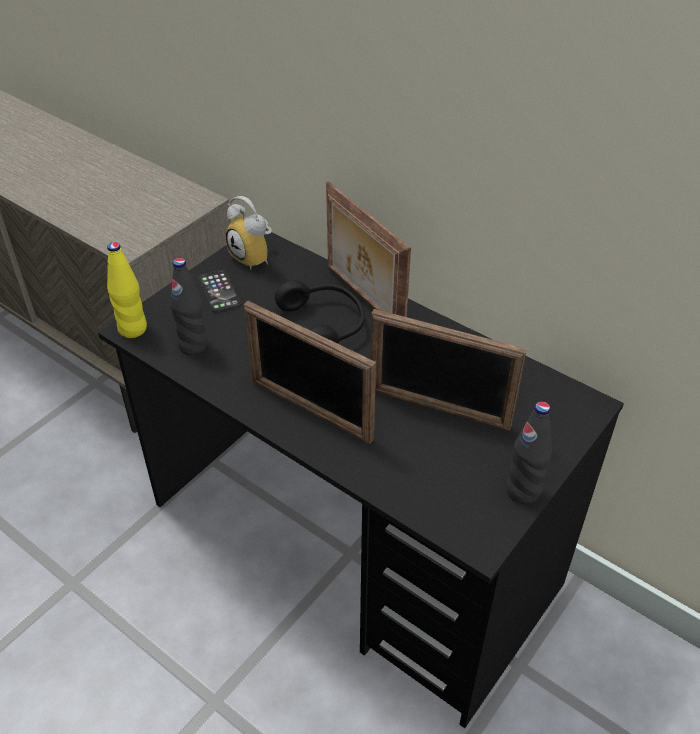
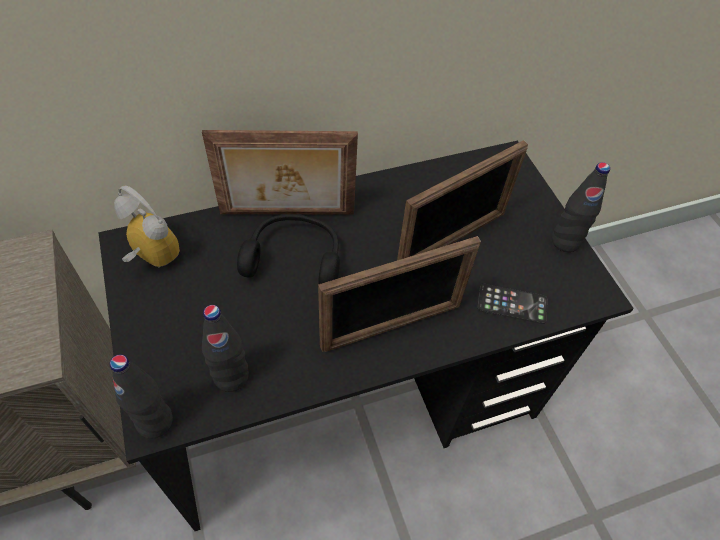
camera: 60 degrees left, 10 degrees up
(133, 329) = (155, 421): yellow bottle -> black bottle
(219, 291) = (170, 314): phone -> phone (512, 304)
(255, 257) = (149, 258): alarm clock -> alarm clock turned 135 degrees counterclockwise

